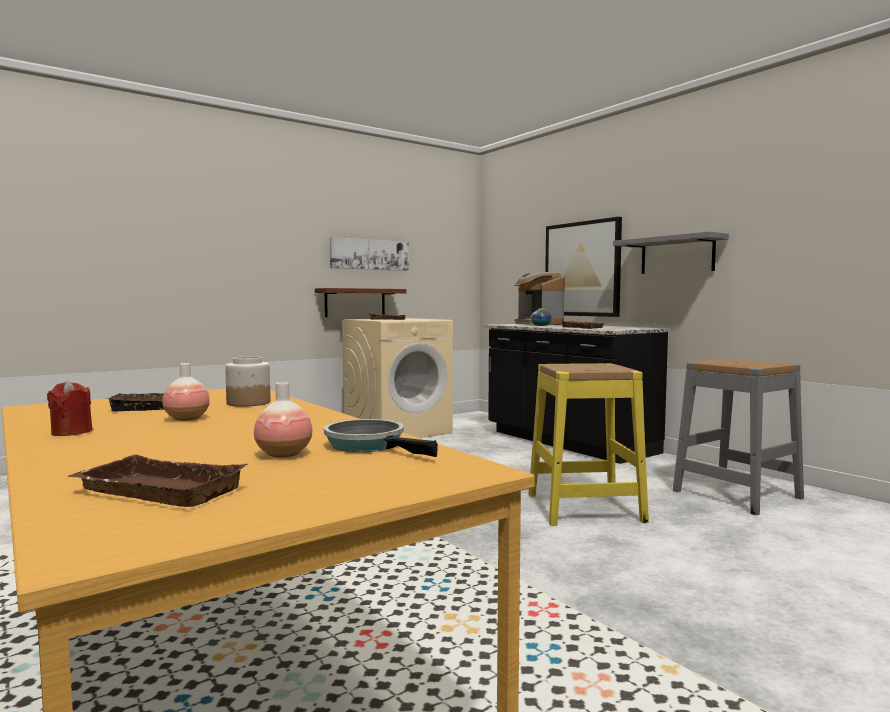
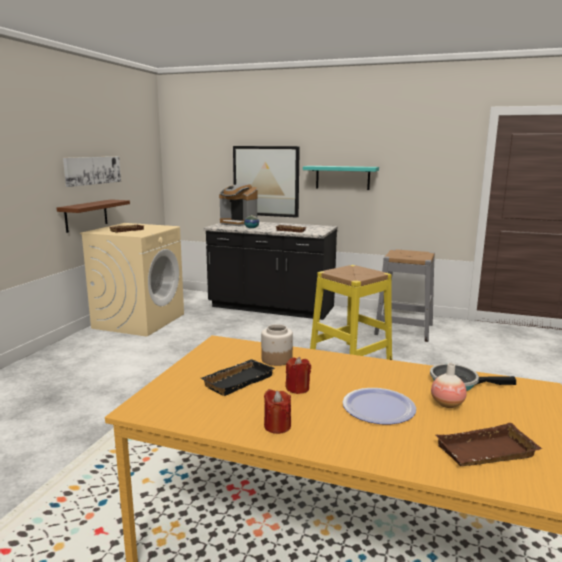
camera: 35 degrees left, 10 degrees up
(187, 419) = (297, 388): vase -> red candle
(202, 441) = (378, 407): none -> plate
(677, 255) = (342, 177): grey shelf -> turquoise shelf

